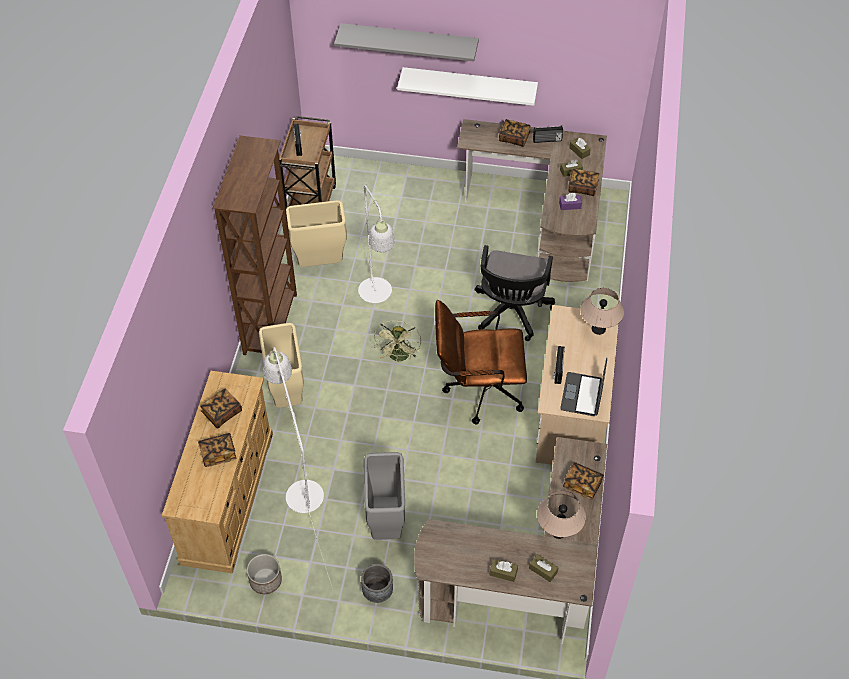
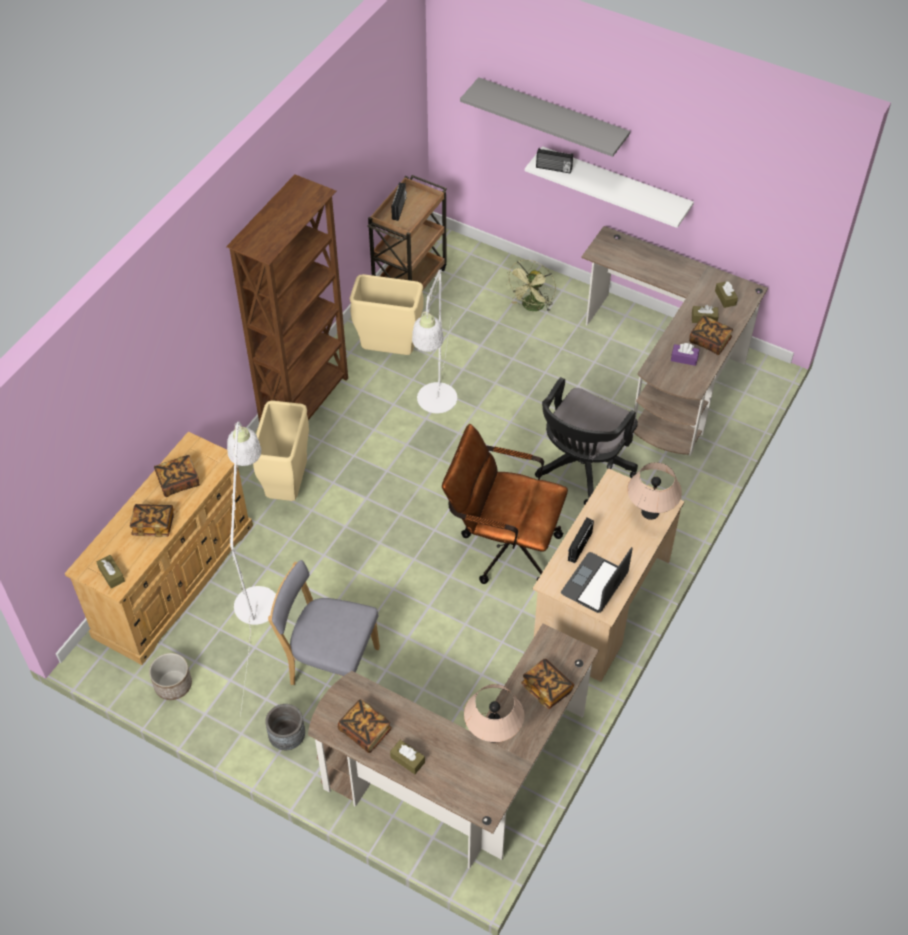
camera: 20 degrees right, 0 degrees up
(385, 524) = (330, 665): grey trash can -> grey chair
(399, 357) = (430, 481): green fan -> green fan (532, 307)
(514, 138) = (653, 263): book -> book (365, 731)
(543, 570) = (454, 772): brown tissue box -> brown tissue box (111, 575)
(547, 140) = (692, 275): radio -> radio (553, 168)

